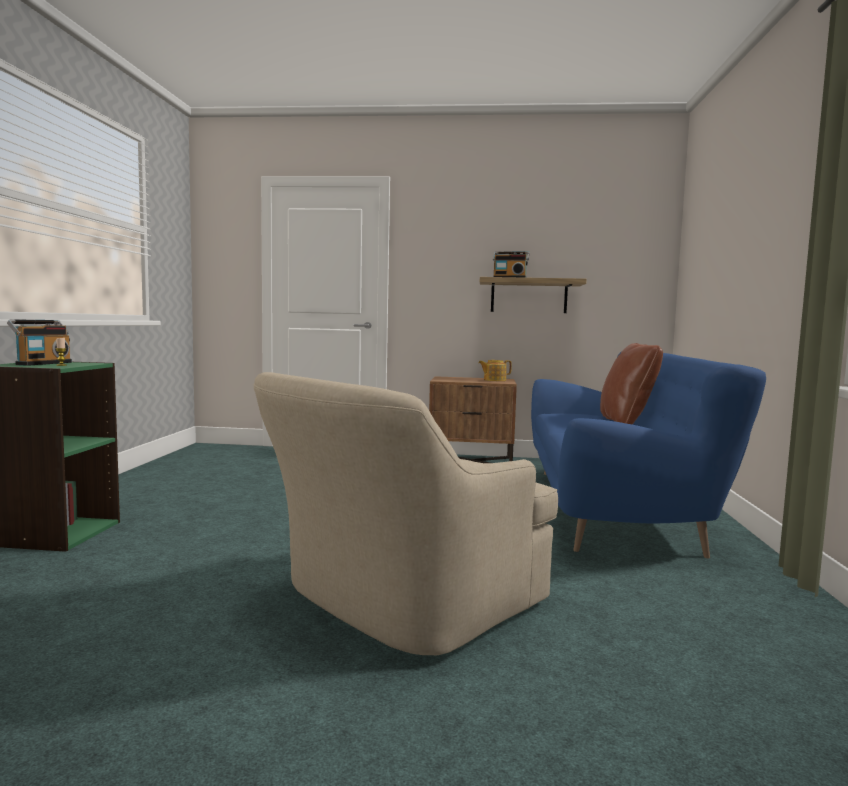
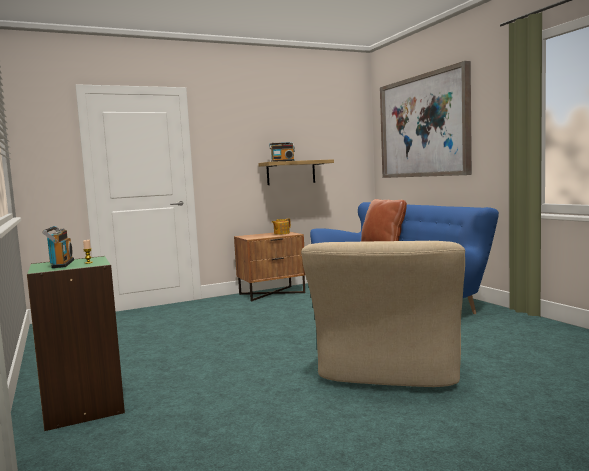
camera: 30 degrees left, 0 degrees up
(727, 225) = (423, 126): none -> picture

